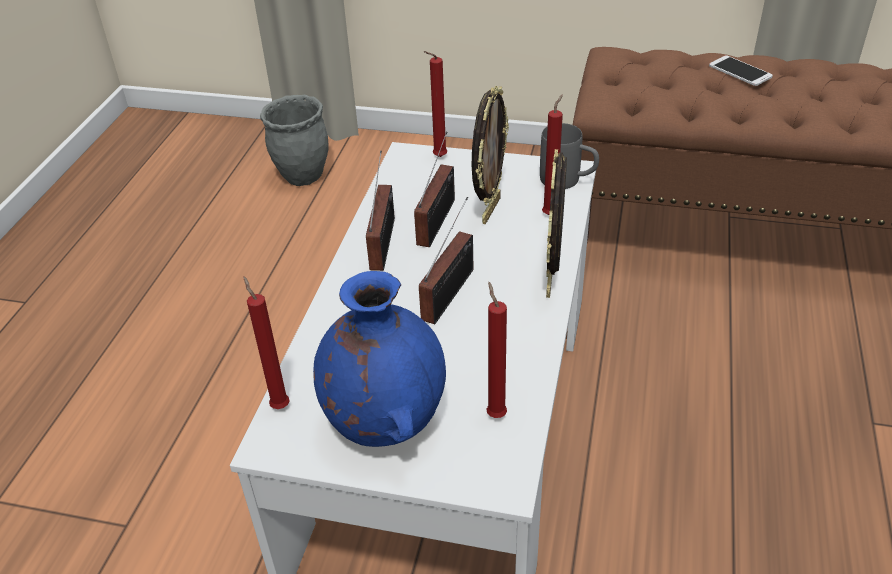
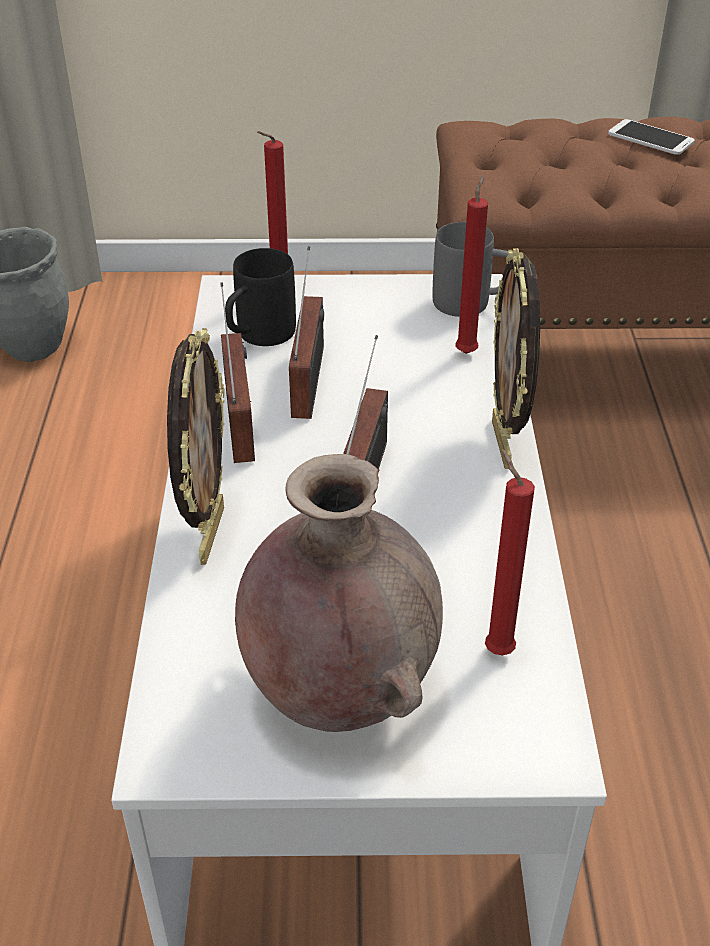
camera: 15 degrees left, 0 degrees up
(279, 405) = (162, 689): red candle -> none
(385, 425) = (338, 693): blue vase -> brown vase
(414, 188) = (258, 337): none -> black mug
(489, 210) = (378, 355): picture frame -> picture frame (208, 534)

